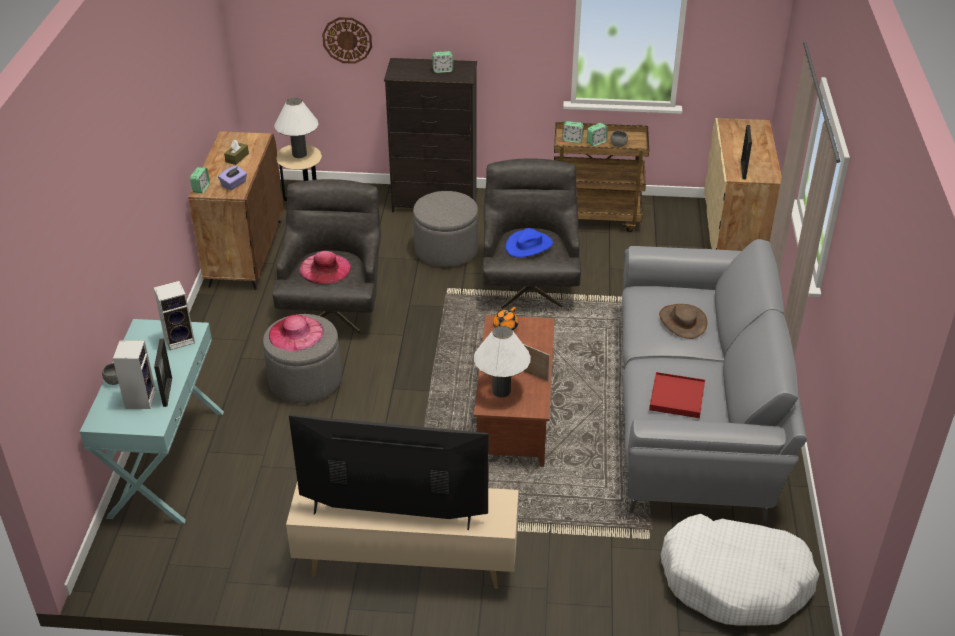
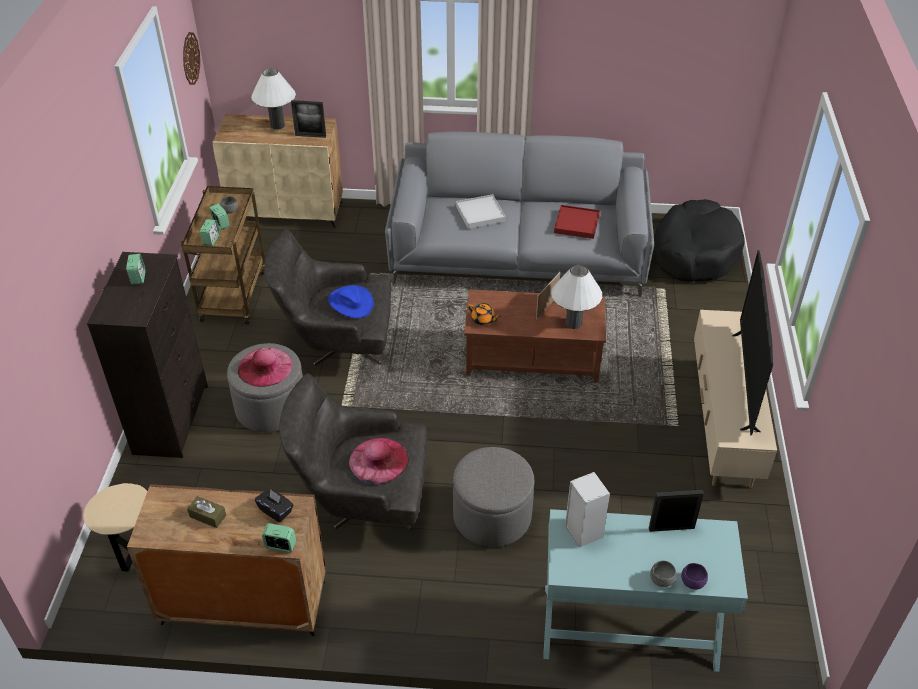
camera: 90 degrees left, 5 degrees up
(107, 399) = (692, 582): none -> purple bowl
(140, 398) = (686, 551): speaker -> none
(234, 184) = (276, 511): purple tissue box -> black tissue box
(296, 333) = (492, 478): pink hat -> pink hat (265, 367)
(299, 154) = (113, 507): white table lamp -> white table lamp (277, 125)
(347, 40) = (50, 350): wall clock -> wall clock (190, 58)
(682, 321) = (480, 213): brown hat -> white tray
(735, 581) = (695, 252): white dog bed -> black dog bed

